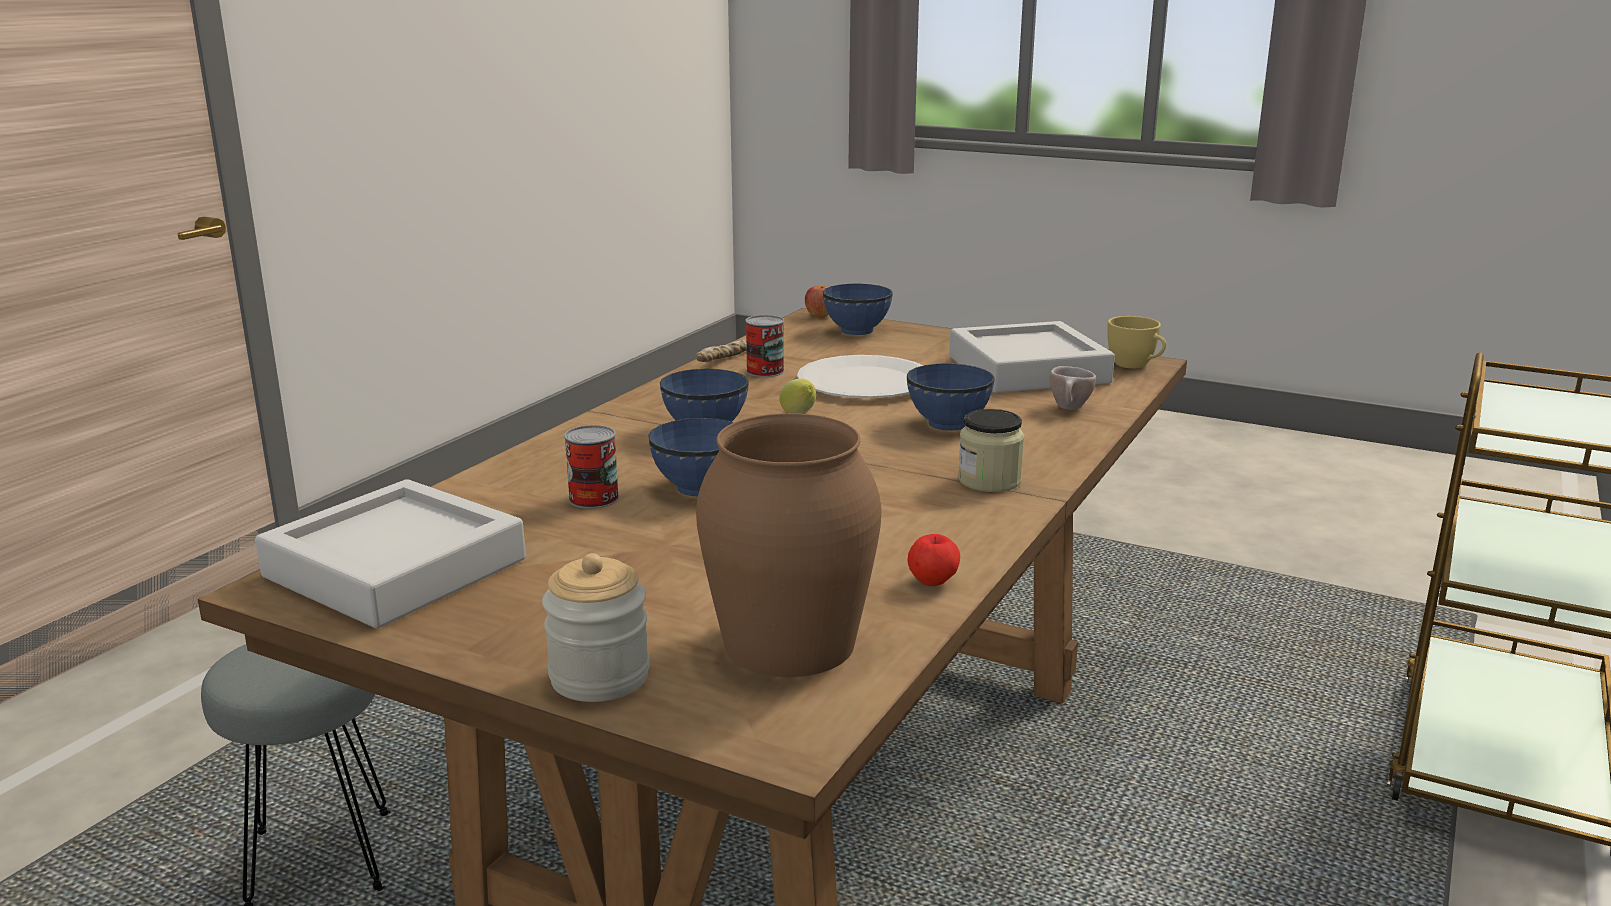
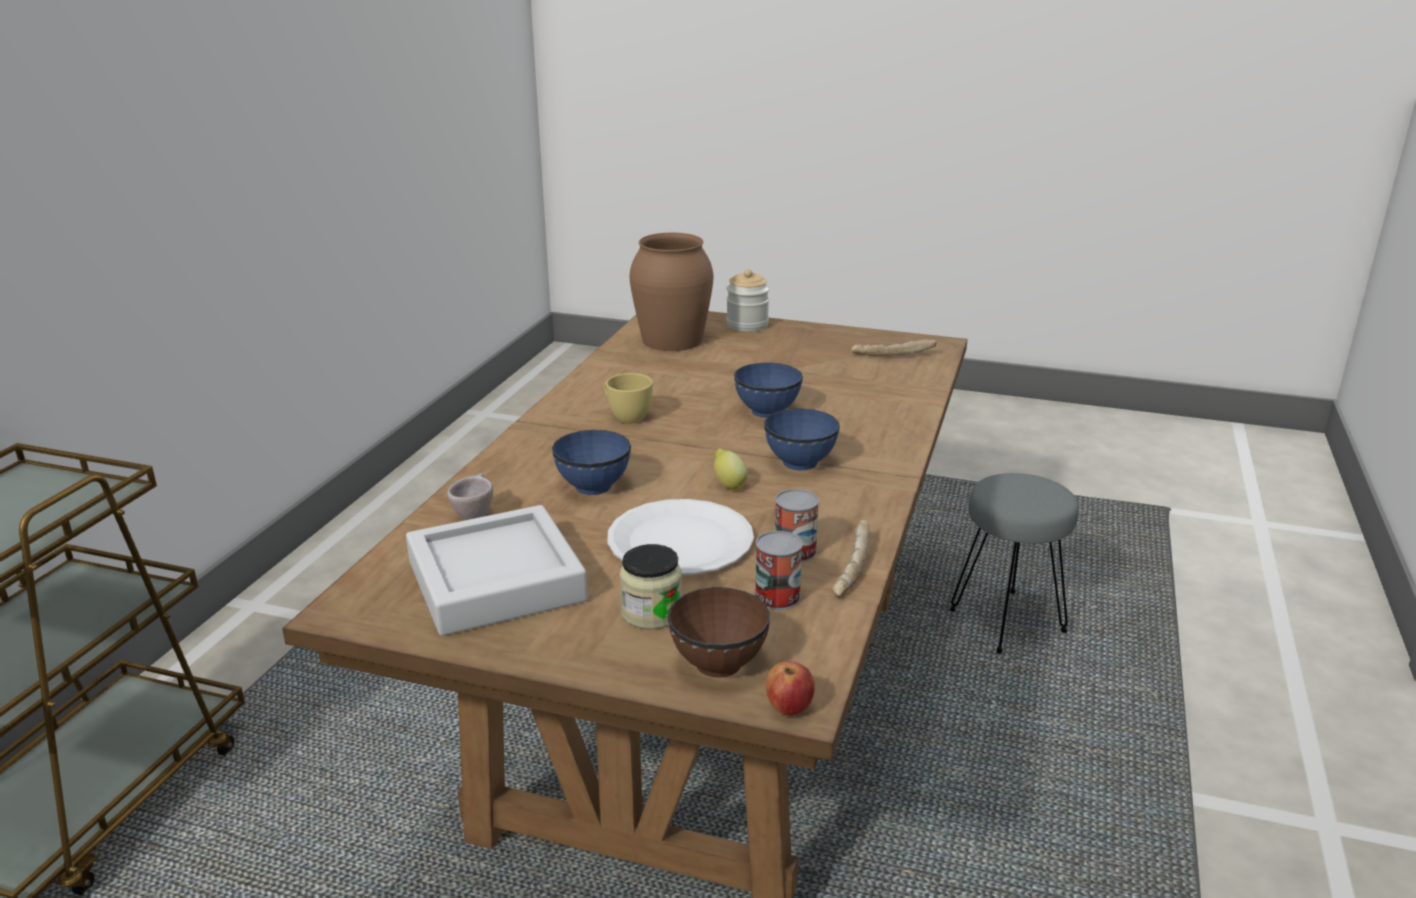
camera: 170 degrees right, 5 degrees up
(395, 568) = (893, 355): grey tray -> bread
(594, 498) = (830, 398): can -> can (777, 597)
(857, 330) = (717, 663): blue bowl -> brown bowl
(933, 582) = (606, 367): apple -> none
(989, 481) = (566, 431): jar -> jar (651, 613)
(1135, 365) = (360, 603): yellow cup -> yellow cup (626, 416)

